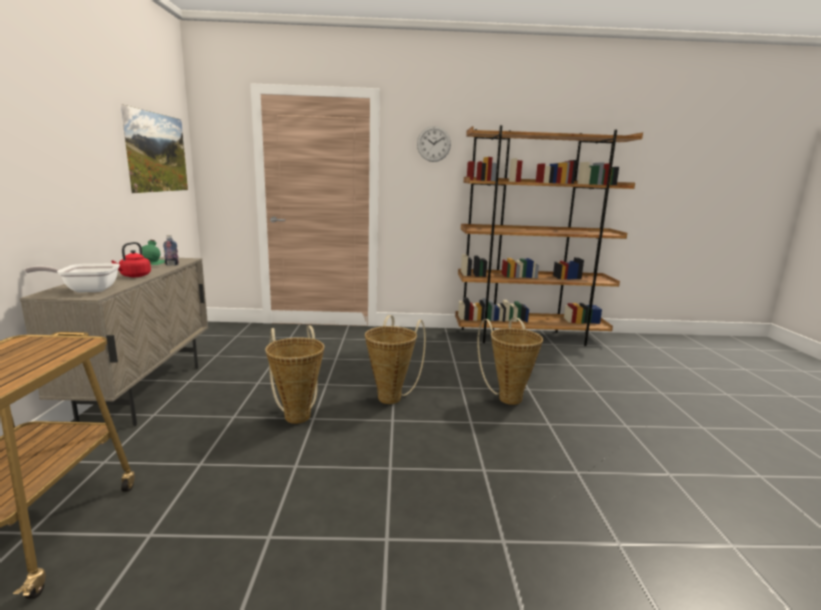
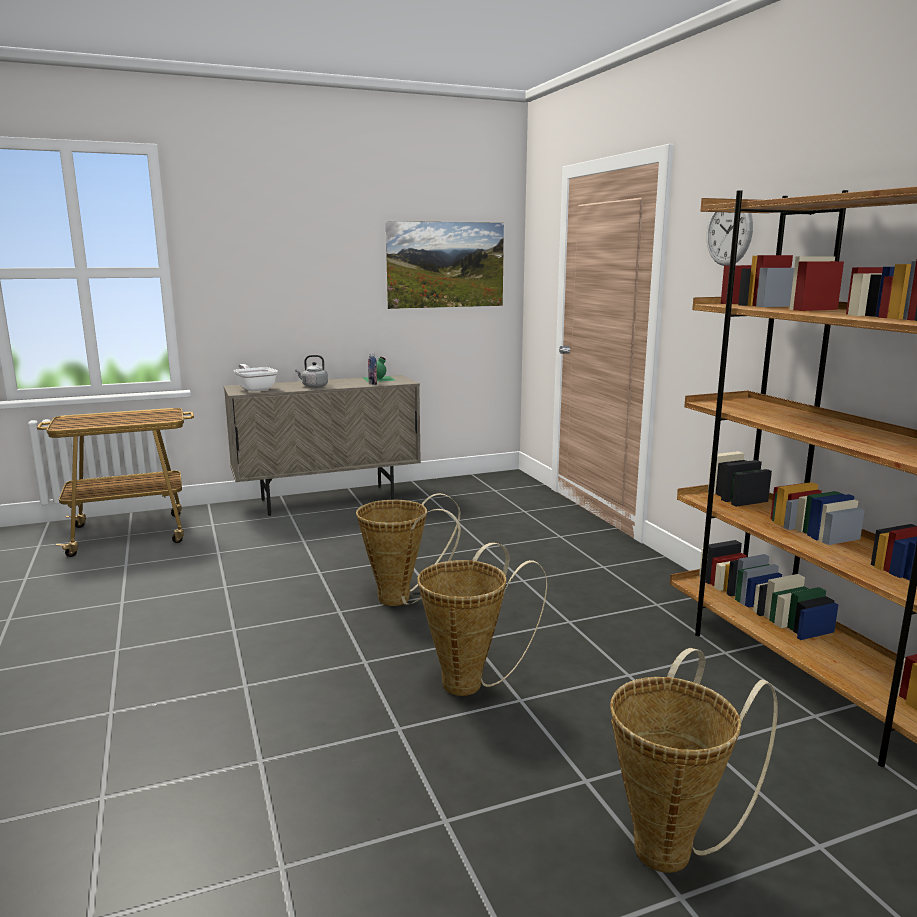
camera: 70 degrees right, 0 degrees up
(134, 276) = (313, 386): red kettle -> grey kettle
(297, 414) = (323, 563): basket -> basket (671, 846)

